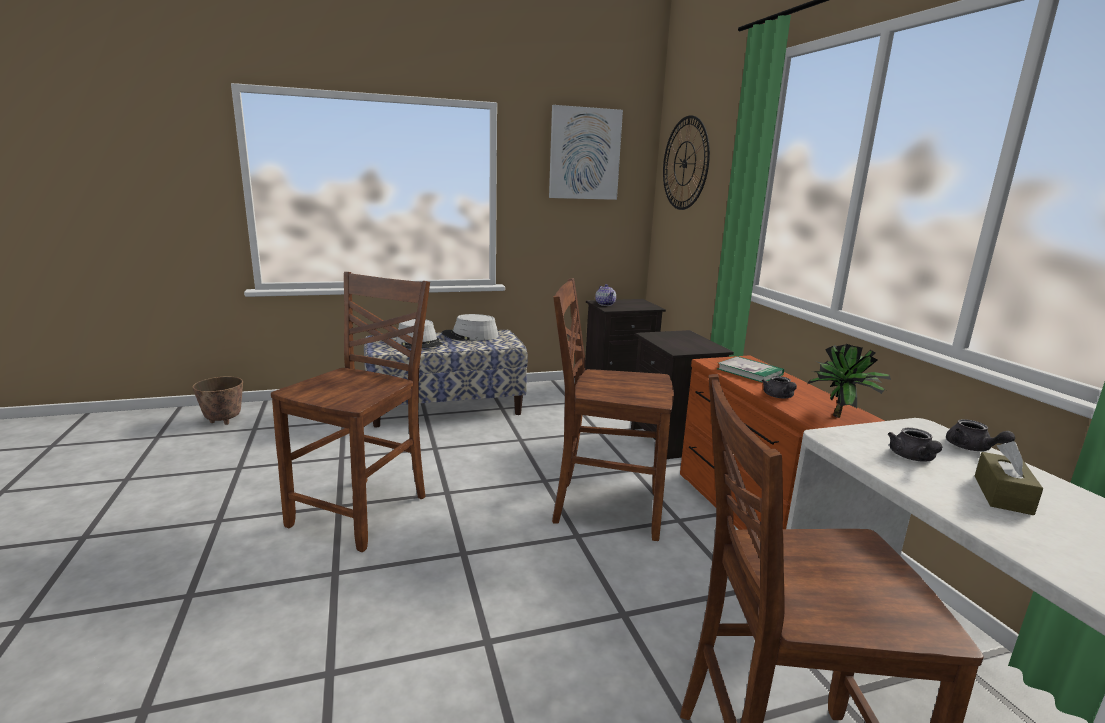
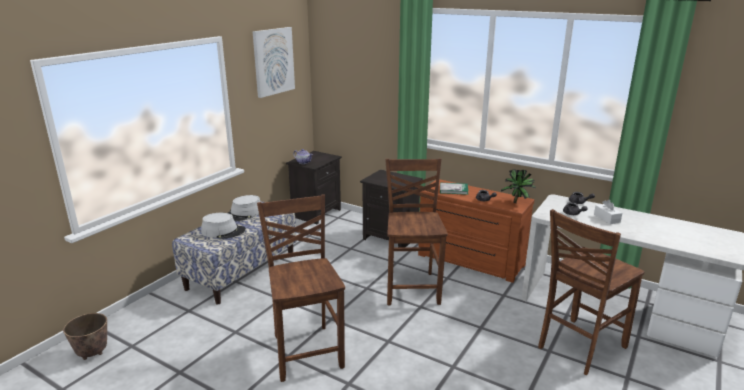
camera: 40 degrees left, 5 degrees up
(605, 508) = (412, 287): brown chair -> brown chair turned 120 degrees clockwise
(685, 163) = (342, 62): wall clock -> none
(1002, 495) = (607, 218): brown tissue box -> white tissue box

